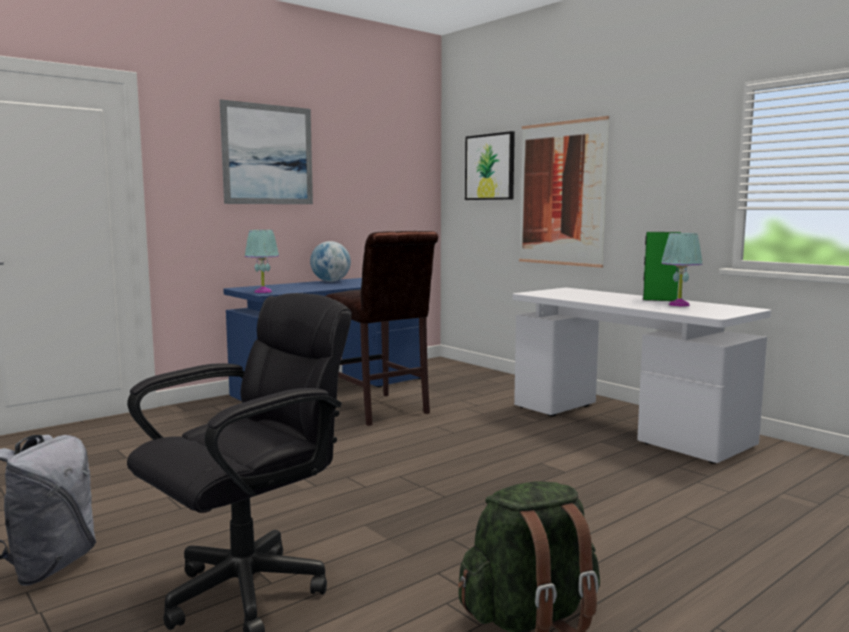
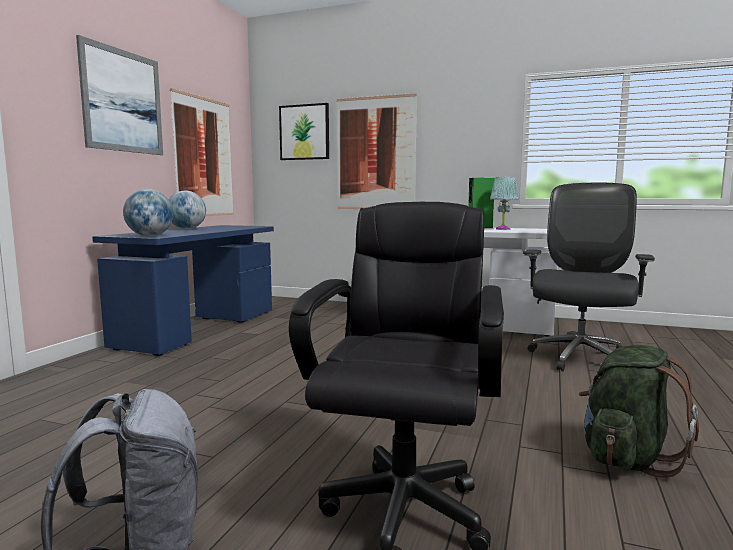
camera: 30 degrees left, 0 degrees up
(263, 292) = (150, 236): turquoise table lamp -> globe
(368, 202) = (203, 157): none -> picture
(380, 411) = (273, 339): brown stool -> none
(704, 499) = (580, 357): none -> office chair

